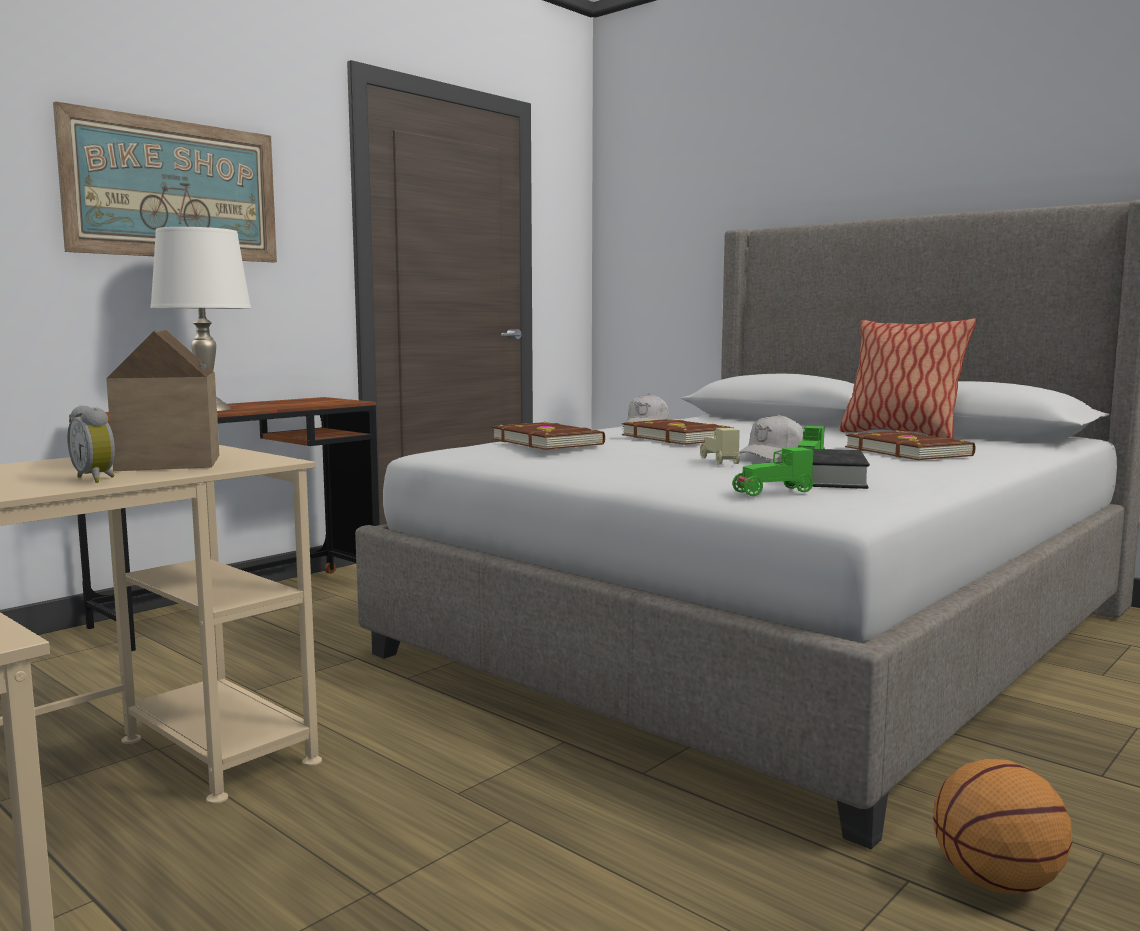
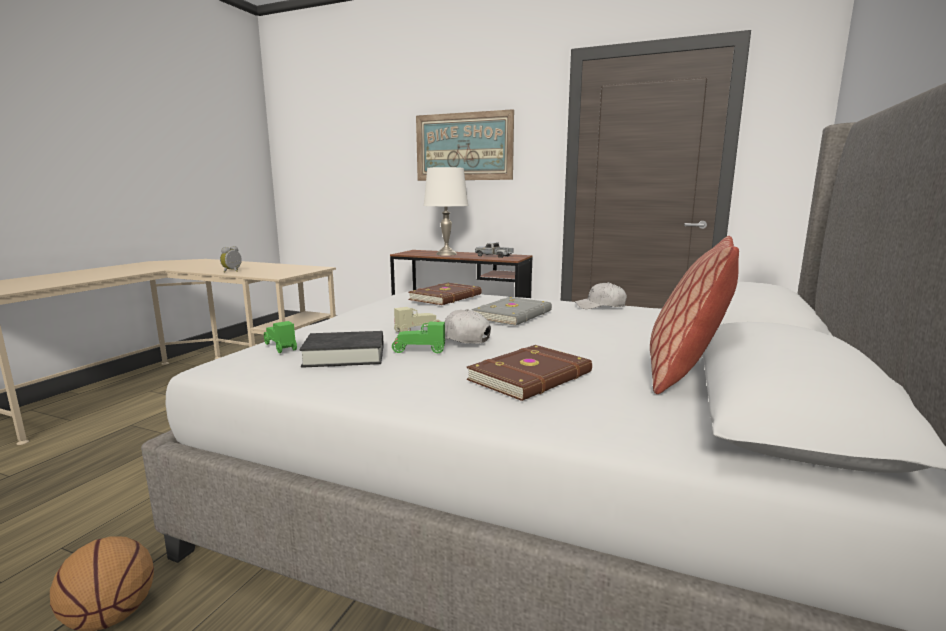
camera: 70 degrees right, 5 degrees up
(162, 463) = (271, 270): toy house -> none
(298, 402) = (494, 256): none -> toy truck
(678, 437) = (514, 315): brown book -> grey book

